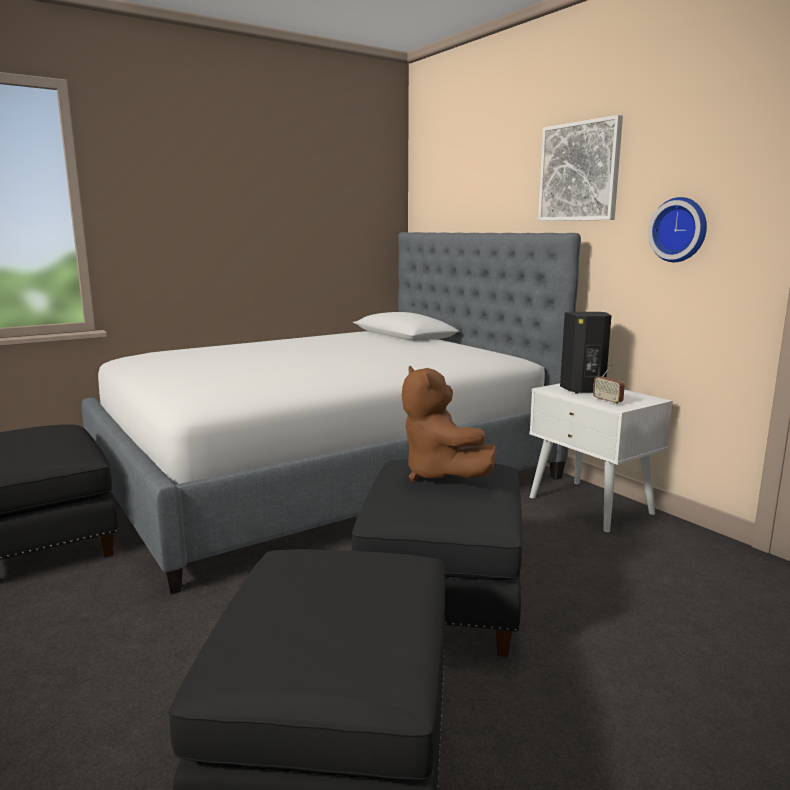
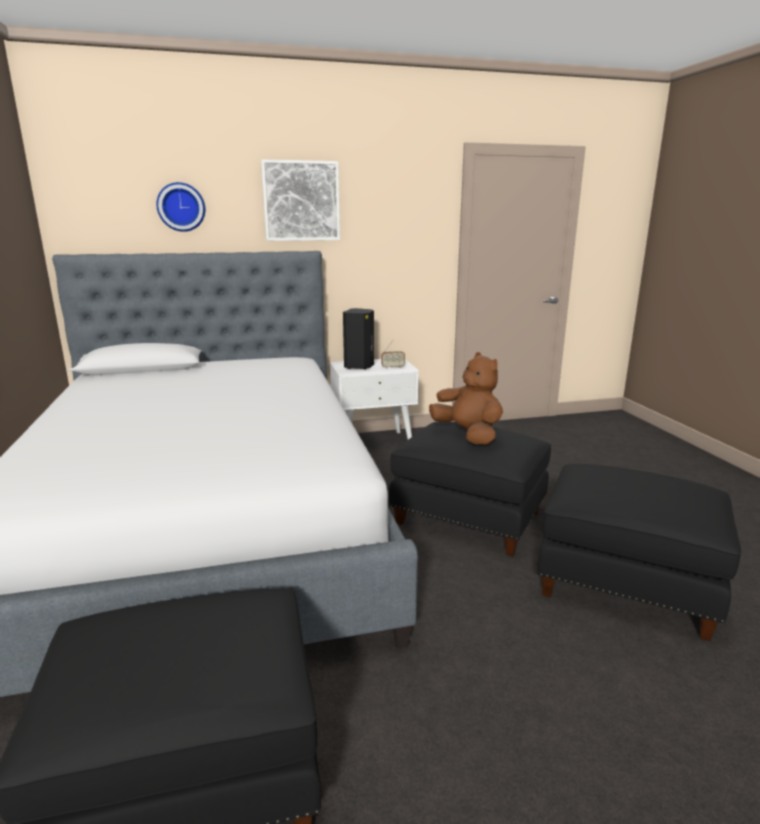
camera: 70 degrees left, 5 degrees up
(440, 475) = (468, 435): brown plush toy -> brown plush toy turned 120 degrees counterclockwise
(680, 230) = (391, 247): wall clock -> wall clock (181, 207)

